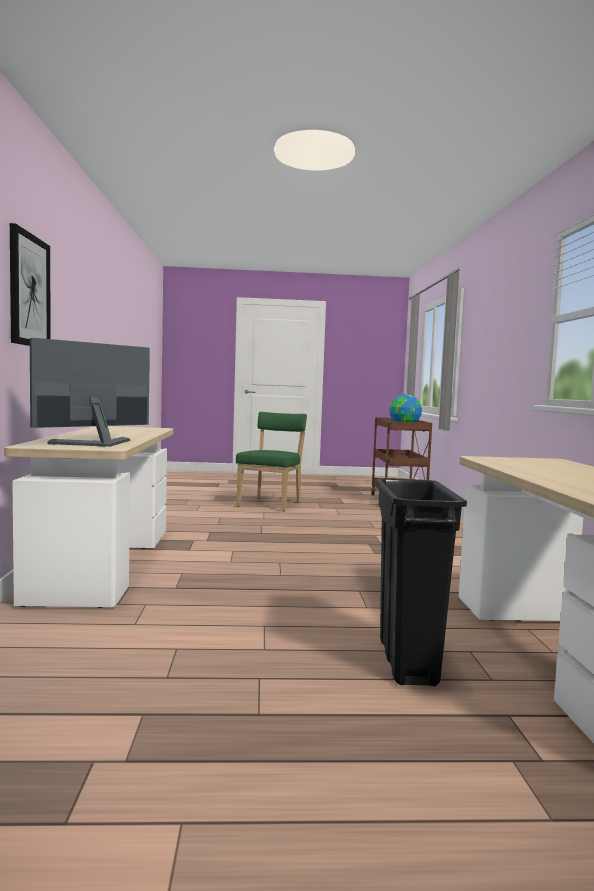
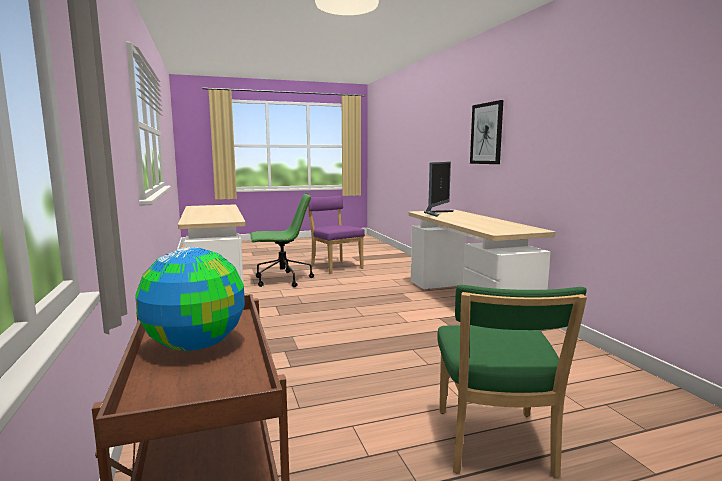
camera: 165 degrees right, 5 degrees up
(224, 716) = (335, 266): none -> purple chair
(407, 661) = (282, 280): black trash can -> green office chair

